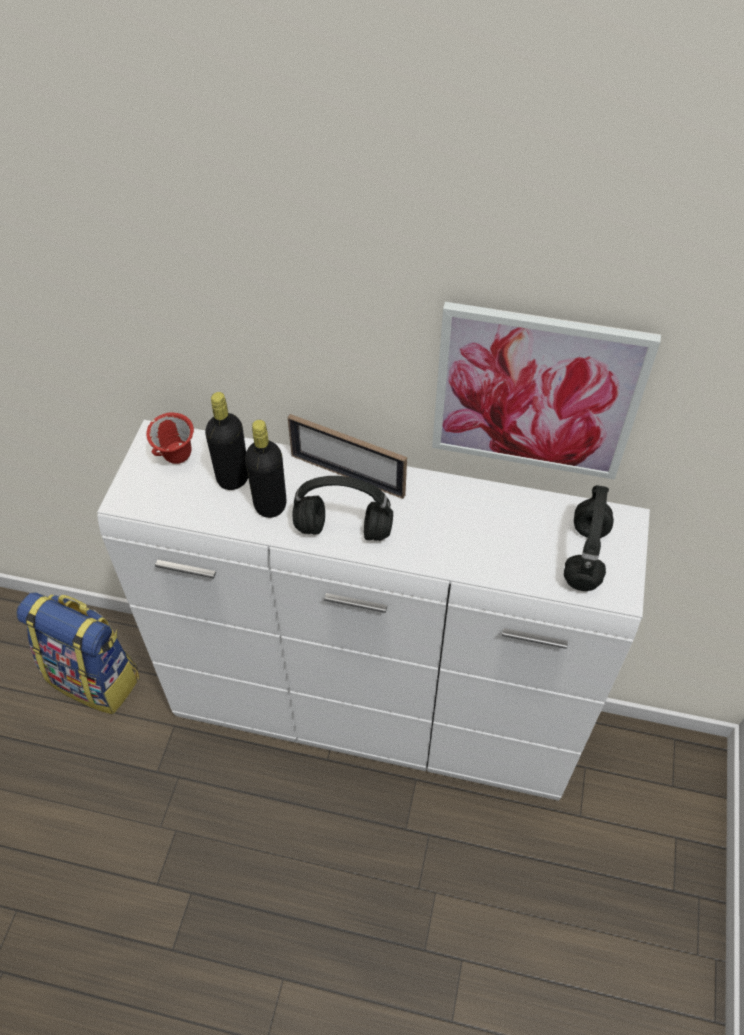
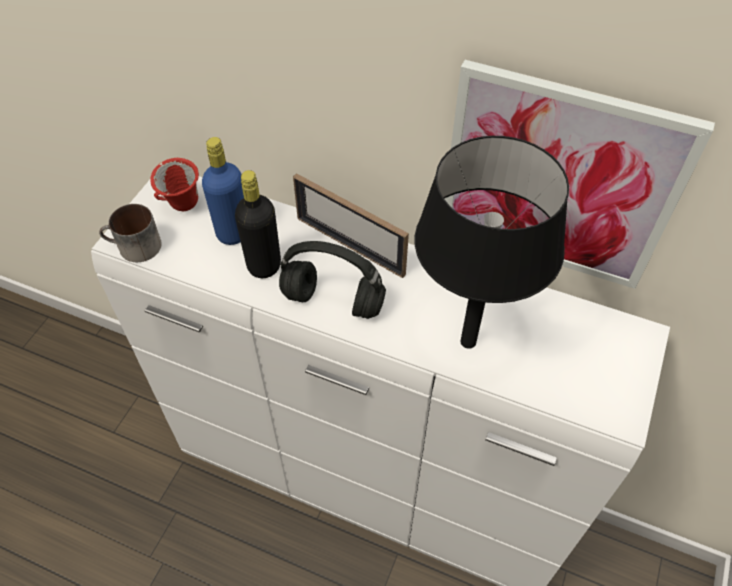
camera: 10 degrees right, 0 degrees up
(95, 678) = (122, 405): backpack -> none
(140, 506) = (134, 248): none -> mug
(233, 478) = (233, 233): black bottle -> blue bottle
(474, 549) = (468, 342): none -> black table lamp
(585, 557) = (589, 369): black headphones -> none

